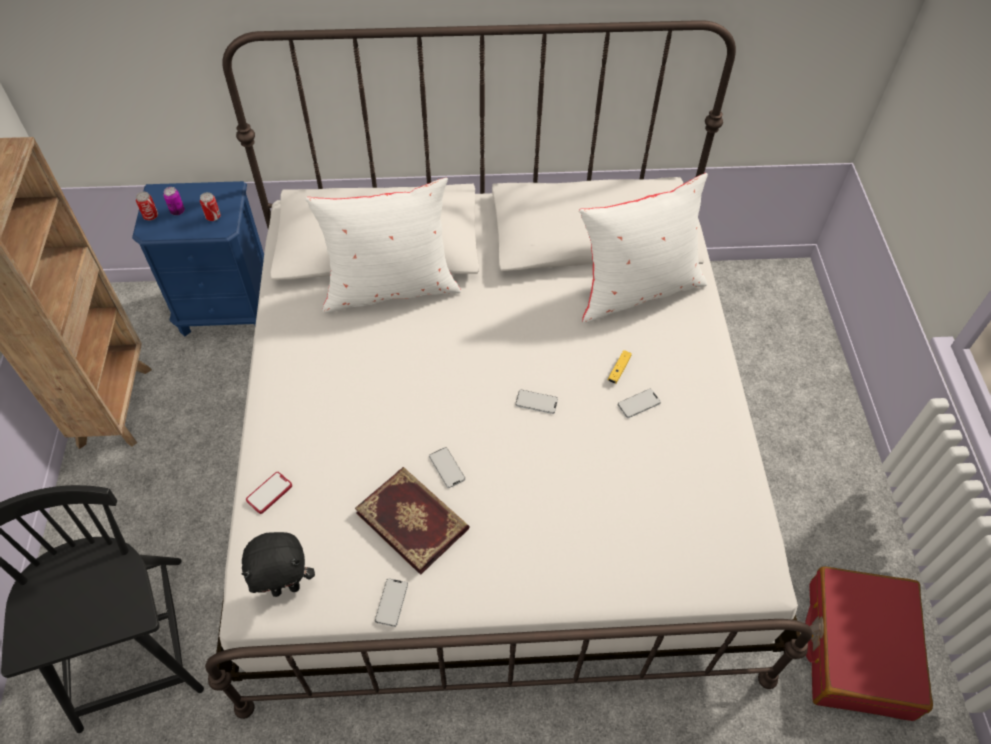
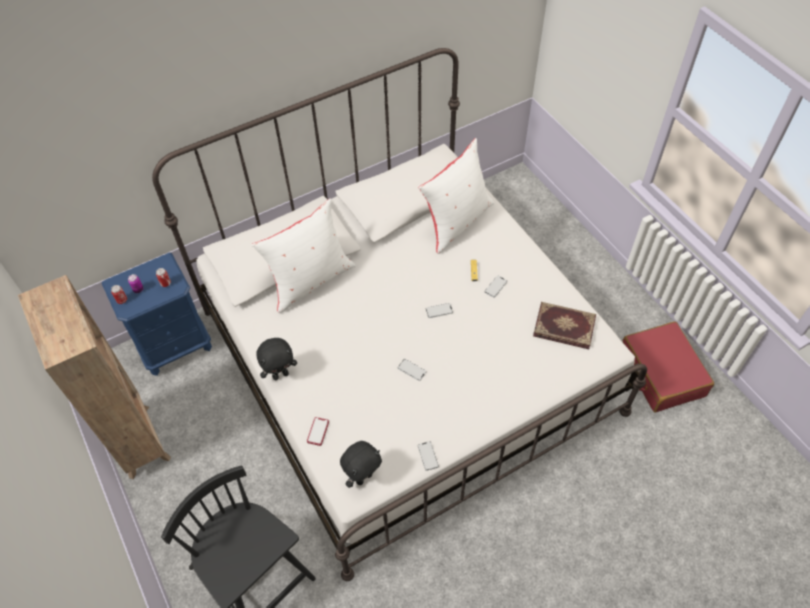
camera: 25 degrees left, 0 degrees up
(273, 394) = (280, 374): none -> black plush toy
(413, 520) = (411, 407): book -> book (564, 325)

